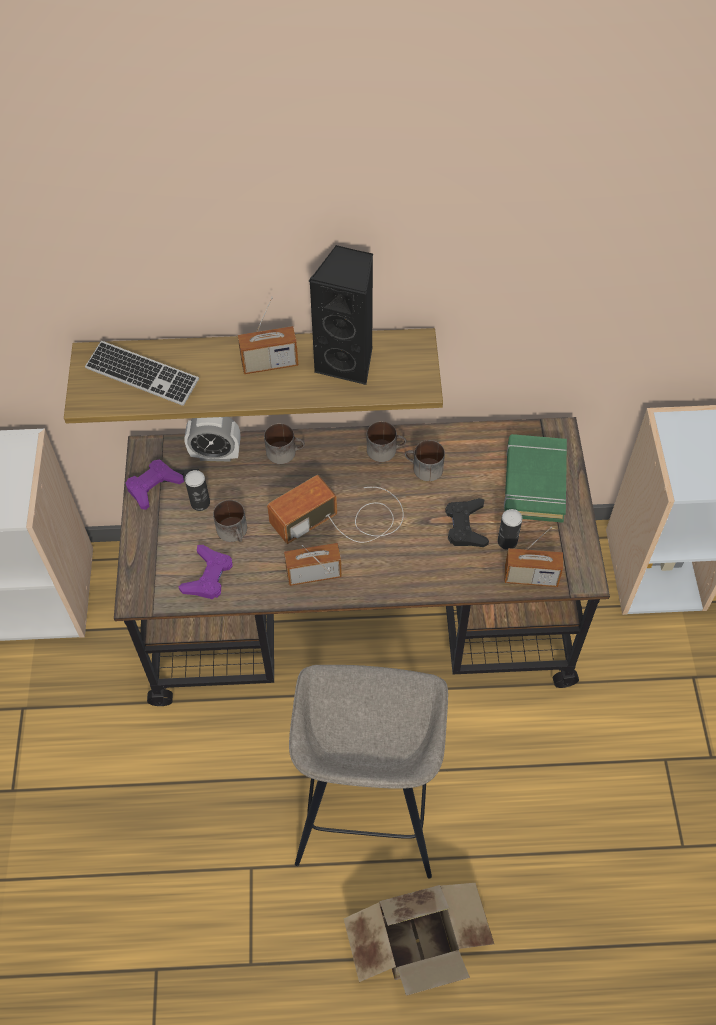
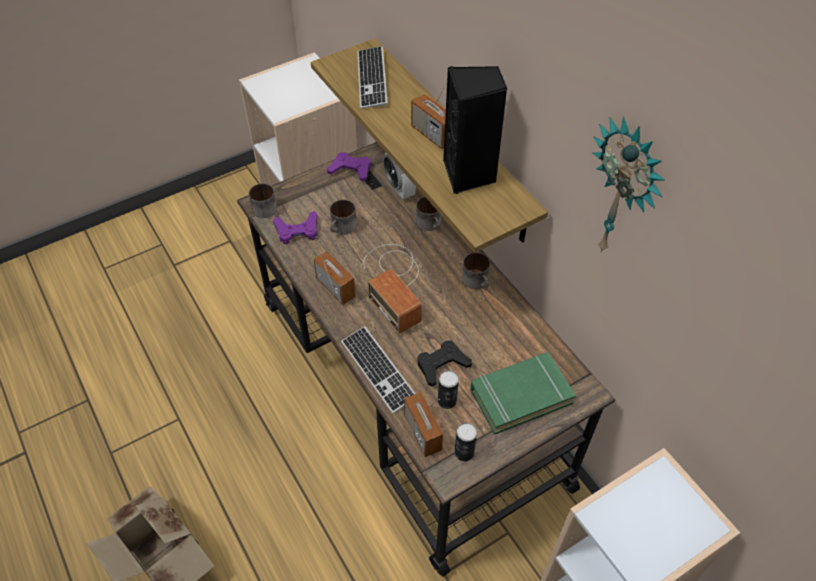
camera: 60 degrees right, 5 degrees down
(200, 503) = (354, 199): can -> can (464, 452)
(343, 519) = (395, 284): radio -> radio turned 150 degrees counterclockwise
(367, 804) = (259, 469): grey stool -> none
(423, 469) = (477, 313): mug -> mug (263, 206)
(440, 581) = (378, 370): none -> keyboard
(532, 248) = (624, 191): none -> wall clock

